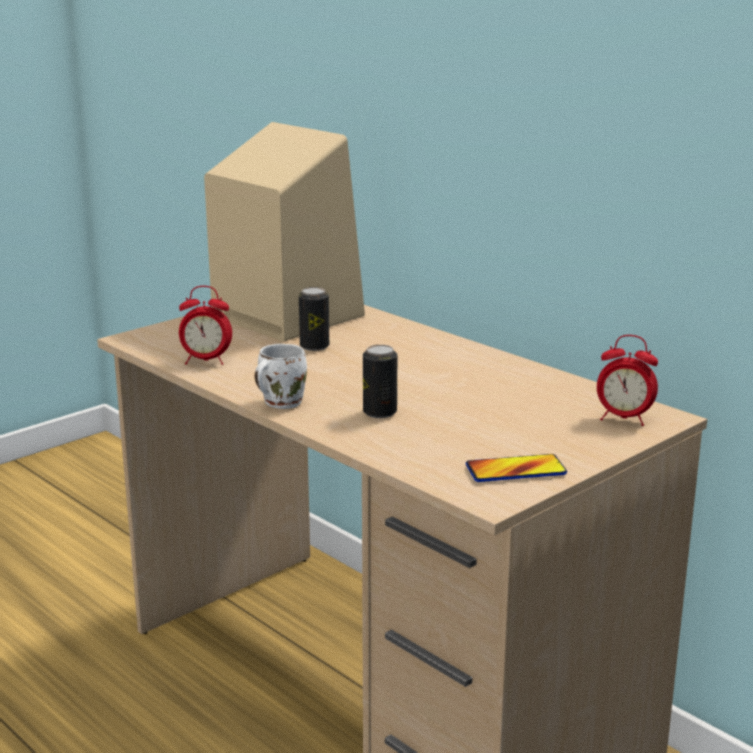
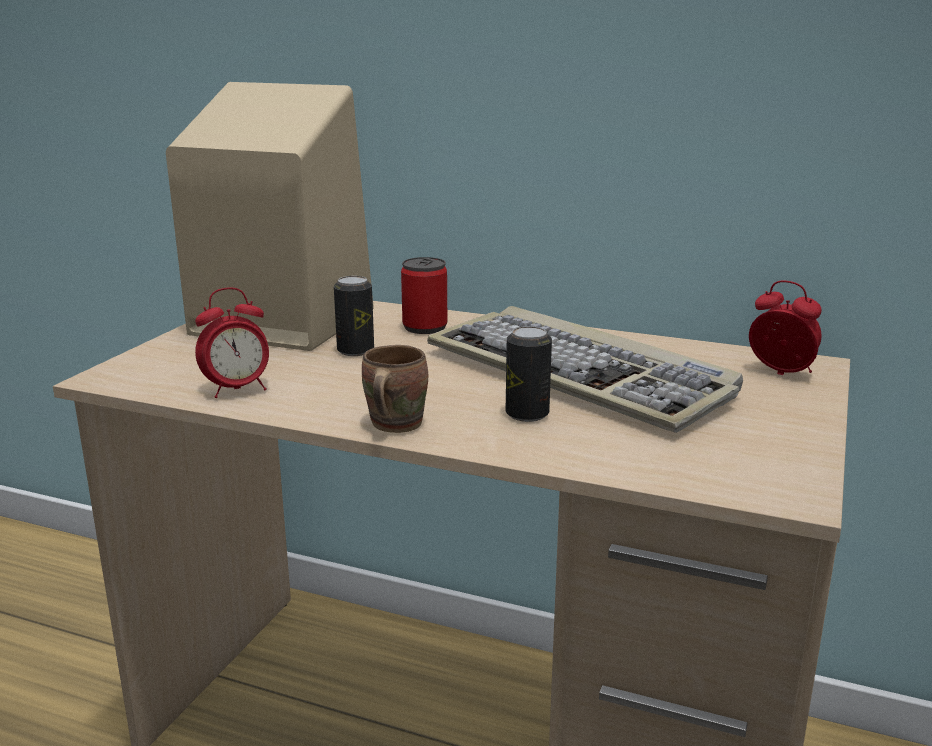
camera: 25 degrees left, 0 degrees up
(279, 402) = (392, 425): white mug -> brown mug
(387, 336) = (425, 327): none -> can
(457, 392) = (581, 375): none -> keyboard
(515, 470) = (766, 453): phone -> none
(623, 419) = (781, 373): alarm clock -> alarm clock turned 135 degrees counterclockwise

